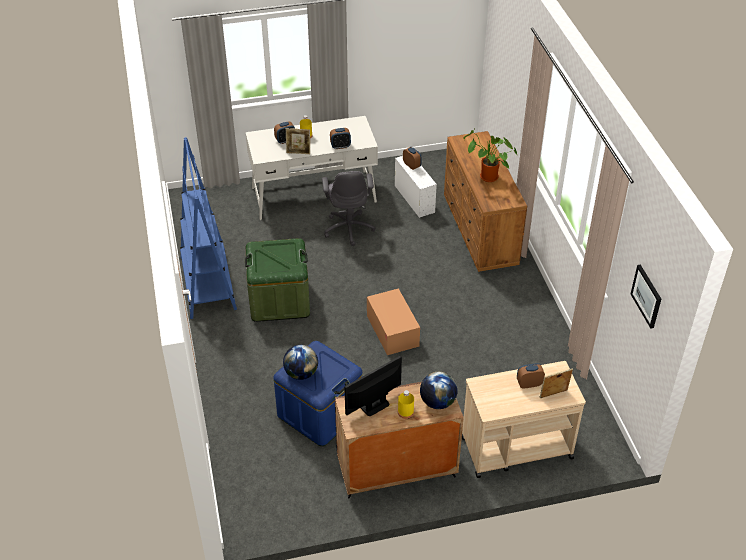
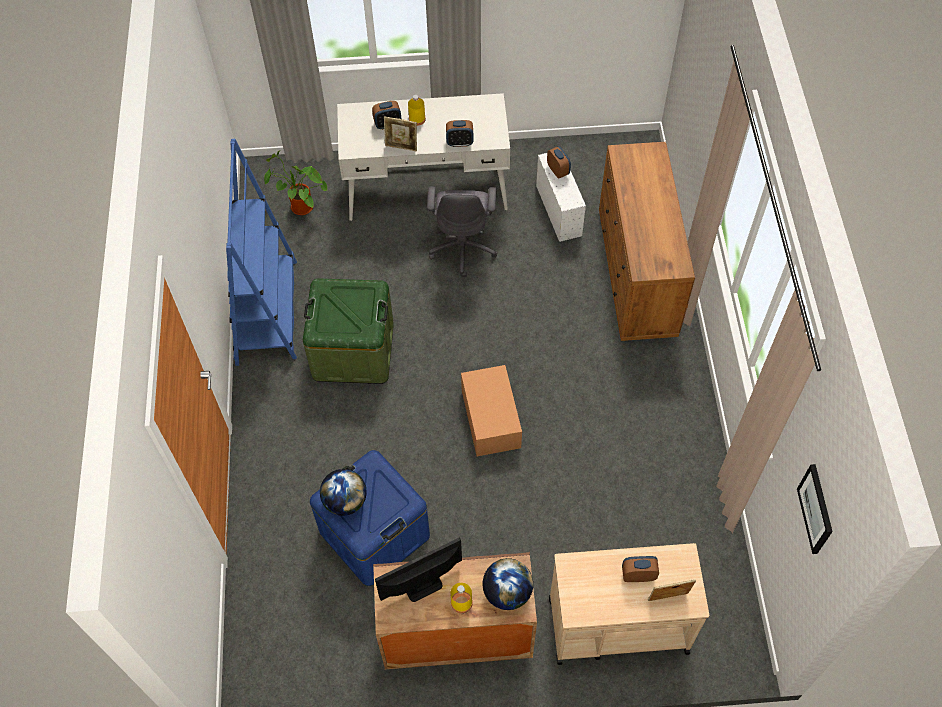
camera: 10 degrees right, 15 degrees up
(487, 177) = (648, 222): potted plant -> potted plant (299, 208)

